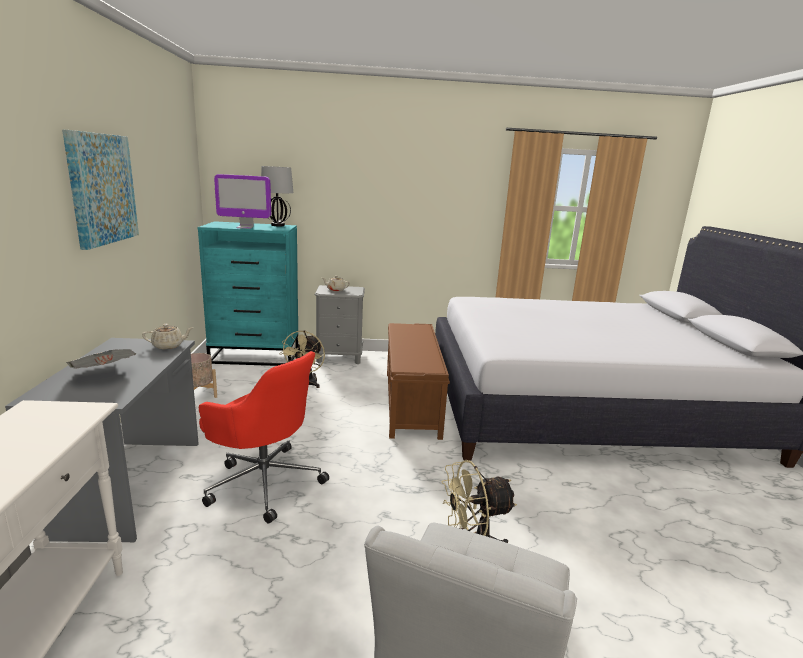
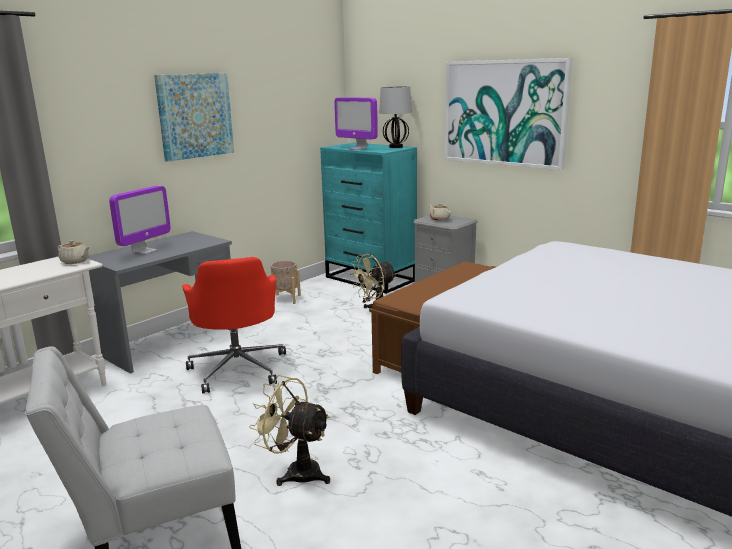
camera: 45 degrees right, 0 degrees up
(104, 374) = (145, 251): newspaper -> monitor
(168, 346) = (209, 241): beige teapot -> beige teapot (75, 261)
(387, 195) = (504, 113): none -> picture

